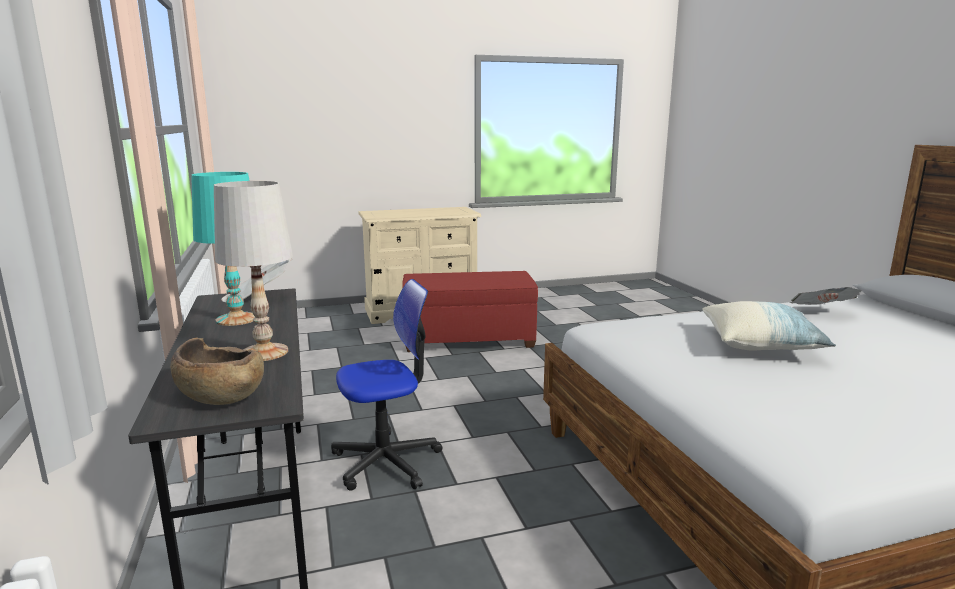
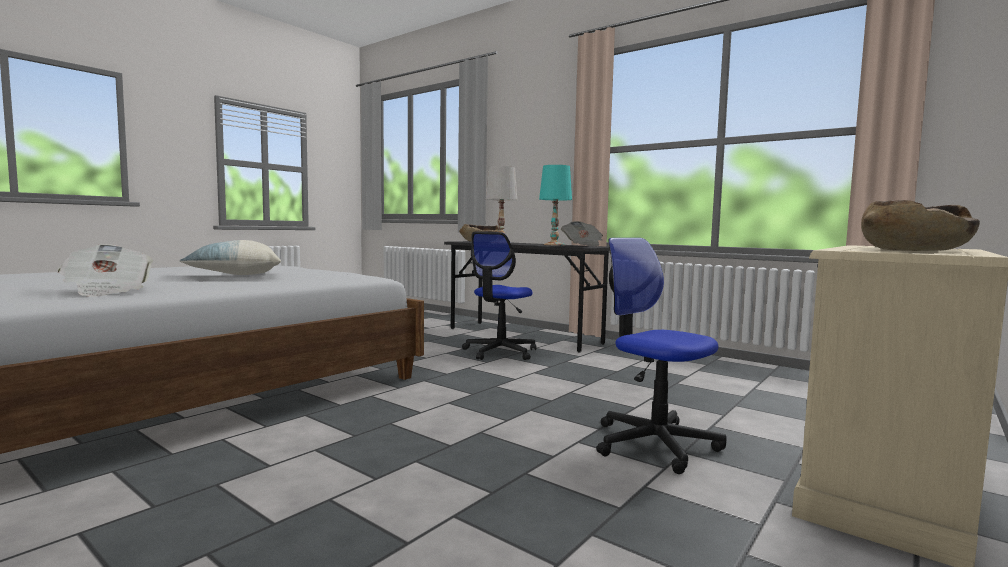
camera: 145 degrees right, 10 degrees down
(440, 210) = (914, 250): none -> brown bowl
(468, 339) = (654, 444): red ottoman -> office chair

